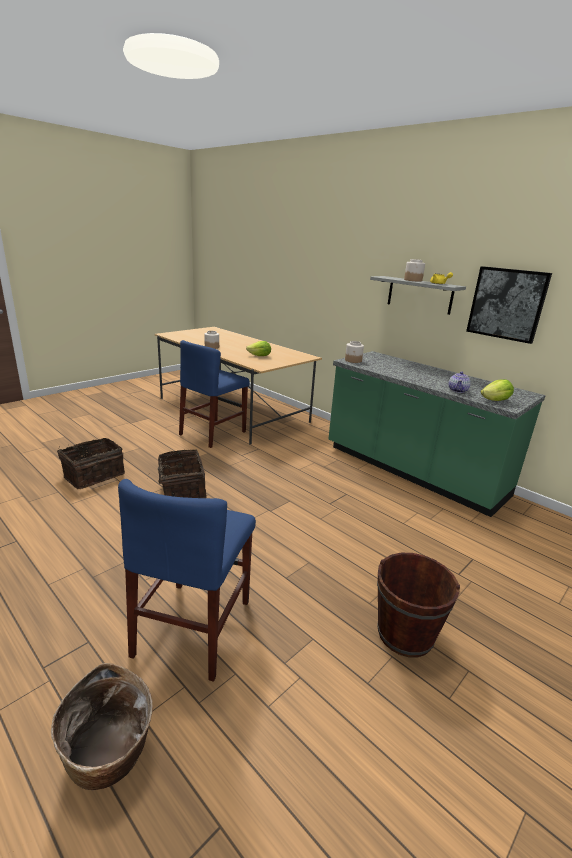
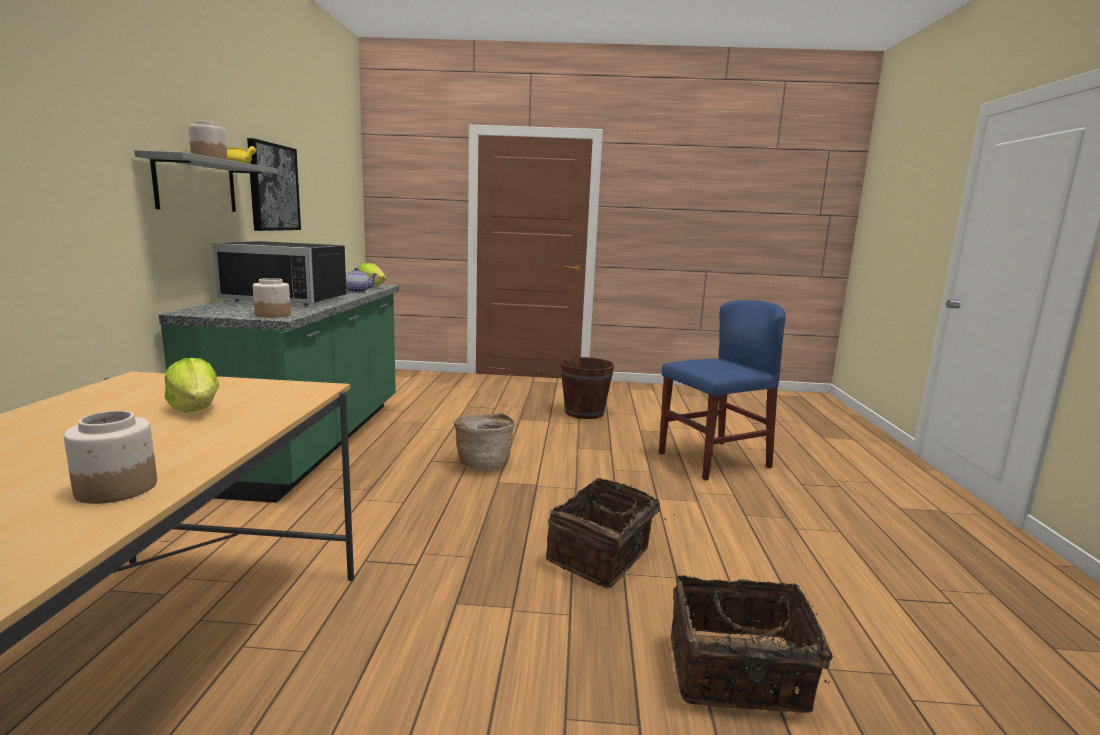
camera: 130 degrees left, 10 degrees down
(110, 757) = (797, 448): basket -> basket (484, 463)
(213, 433) = (339, 659): blue chair -> none
(417, 371) = (290, 299): none -> black microwave

